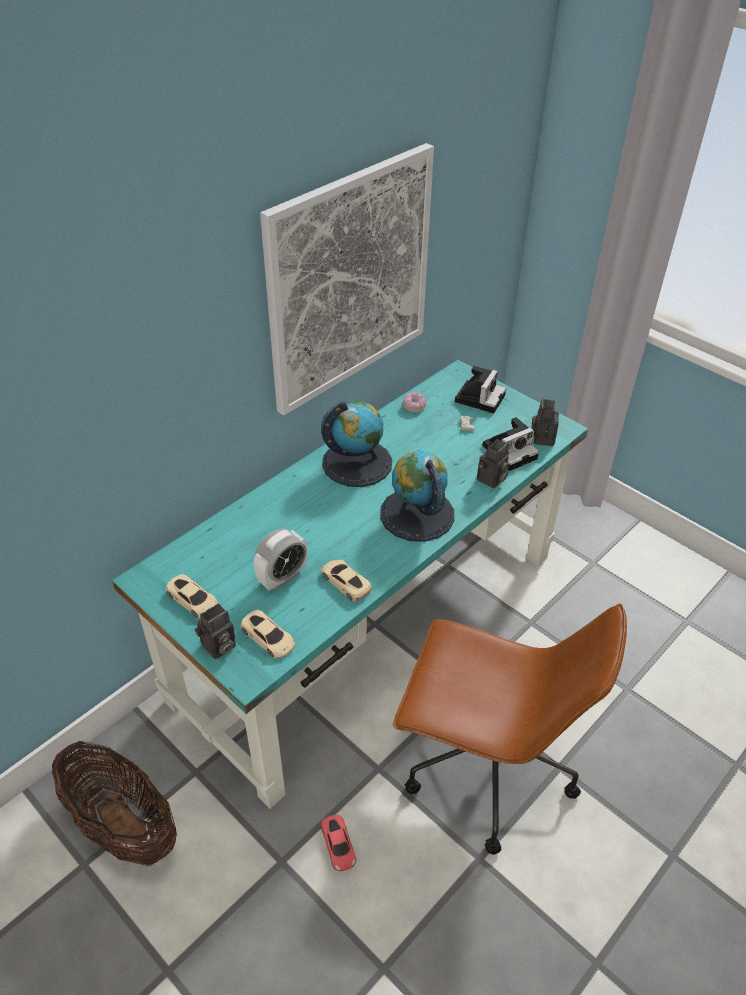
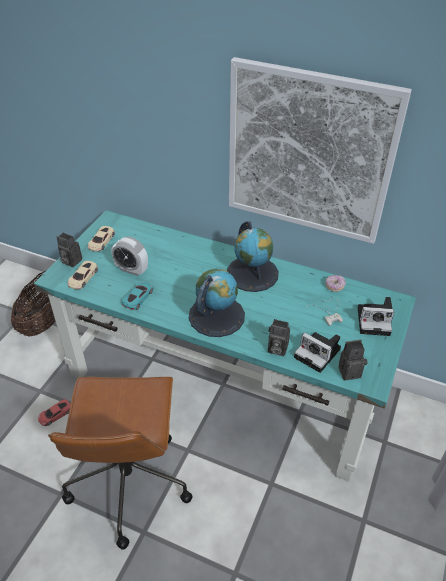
camera: 70 degrees right, 0 degrees up
(345, 582) = (138, 297): beige toy car -> turquoise toy car

